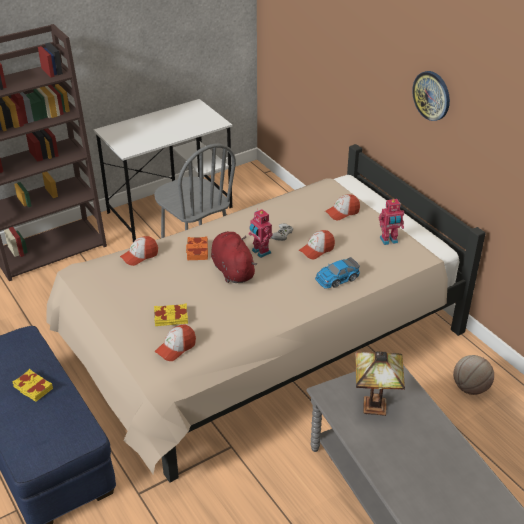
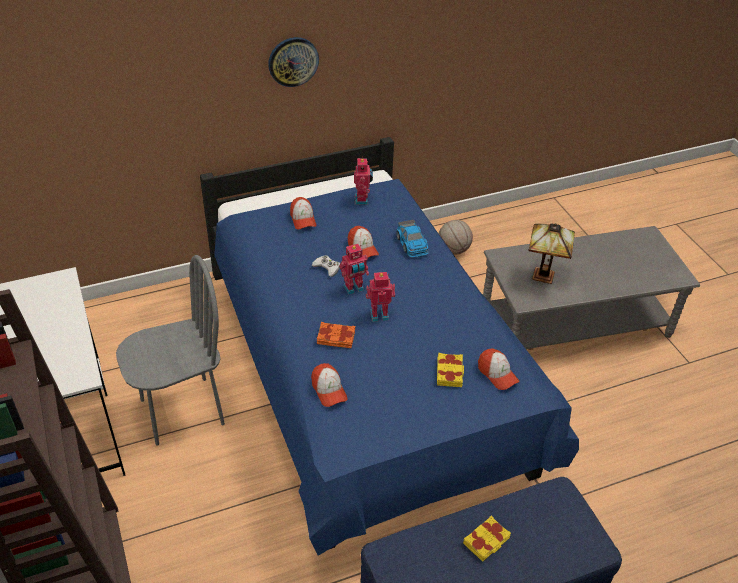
camera: 80 degrees left, 5 degrees up
(232, 270) = (379, 314): red plush toy -> toy robot
(261, 346) = (365, 376): beige bed -> blue bed

